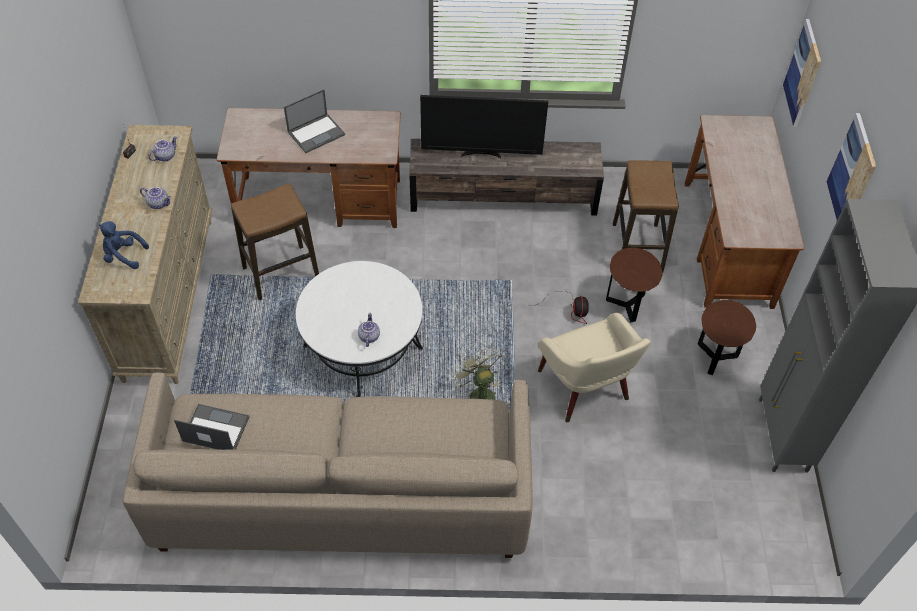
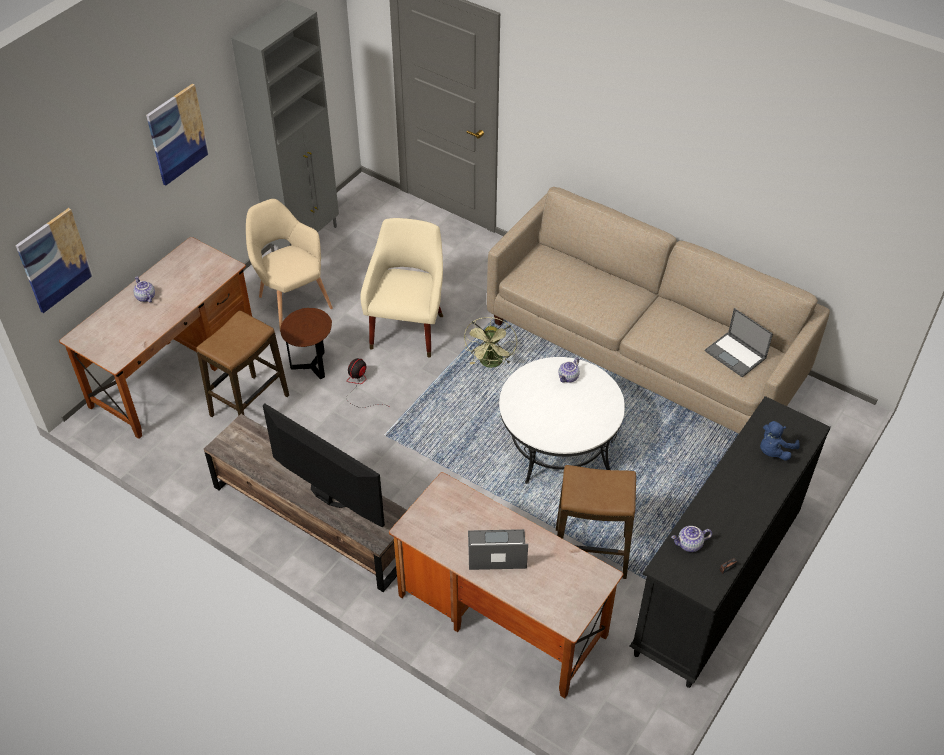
camera: 145 degrees left, 5 degrees down
(123, 255) = (773, 451): blue plush toy -> blue plush toy turned 90 degrees clockwise
(159, 203) = (718, 490): teapot -> teapot (145, 297)
(169, 296) = (715, 586): beige dresser -> black dresser
(715, 358) = (291, 300): brown side table -> beige armchair

